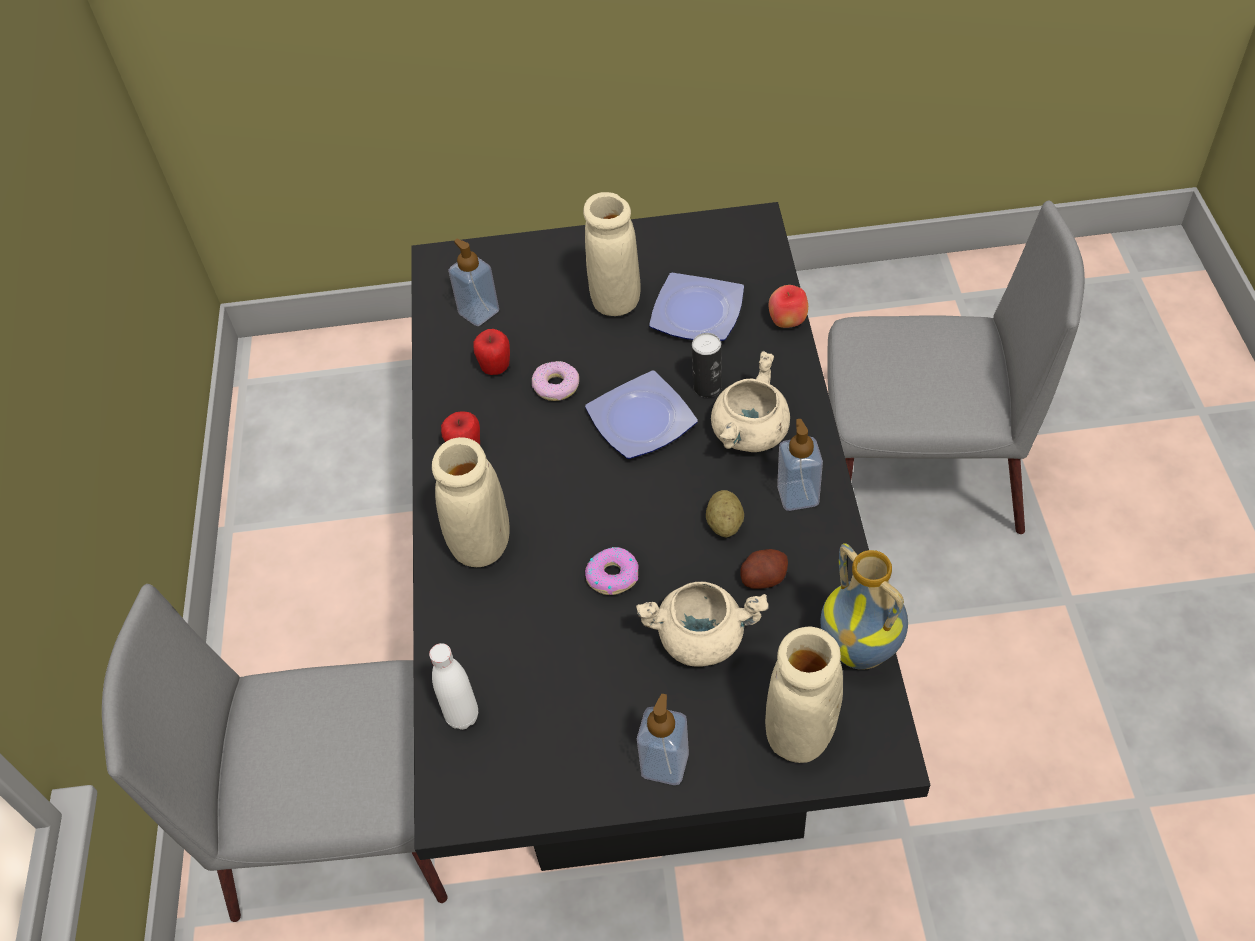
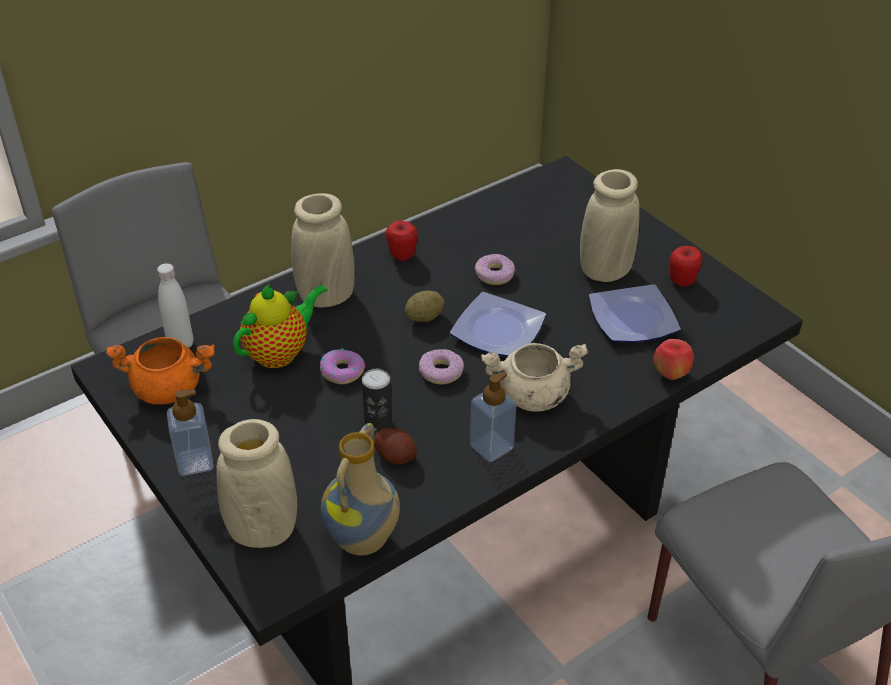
camera: 55 degrees right, 10 degrees down
(479, 312) = (531, 210): soap dispenser -> none
(496, 368) = (487, 239): apple -> apple (682, 281)
(529, 752) = (169, 388): none -> orange cooking pot
(544, 621) = (280, 352): none -> teapot
(670, 492) = (441, 372): none -> donut
(702, 637) = (317, 441): beige cooking pot -> none
(707, 387) = (560, 353): can -> can (378, 423)
(724, 524) = (432, 414): potato -> potato (424, 317)

